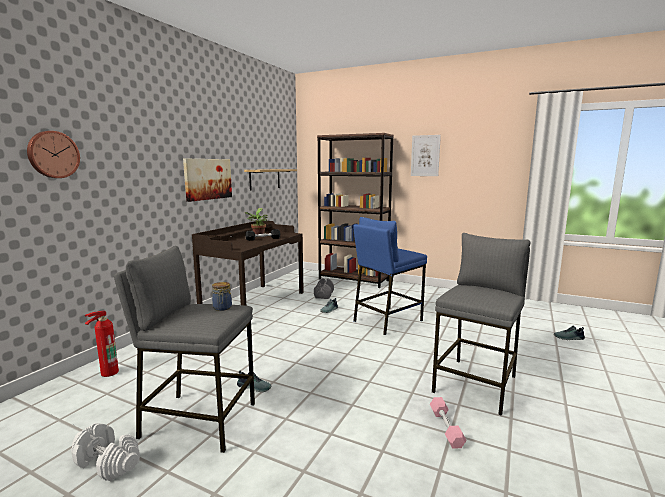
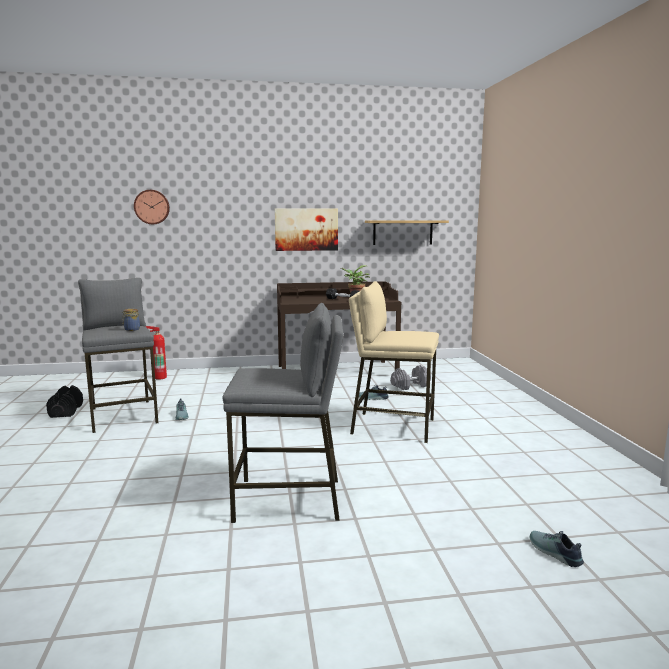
camera: 55 degrees right, 0 degrees up
(108, 463) = (66, 411): white dumbbell -> black dumbbell
(353, 280) = (490, 384): brown bookcase -> none
(387, 320) = (392, 426): blue stool -> beige stool
(425, 155) = (582, 198): picture -> none
(446, 428) = (181, 498): pink dumbbell -> none

